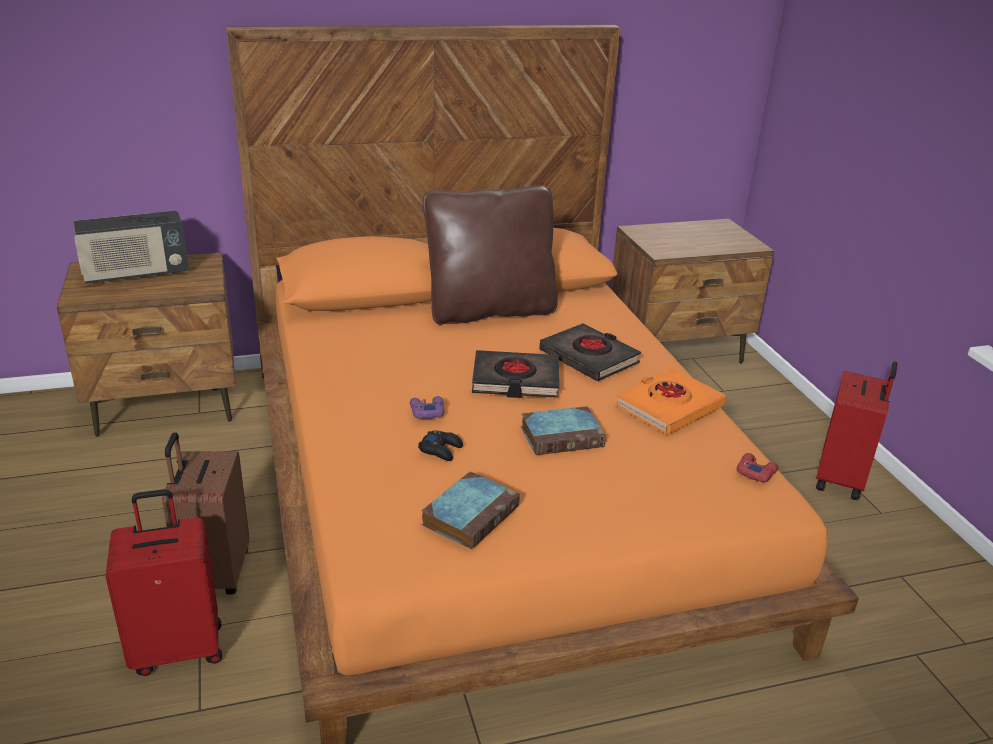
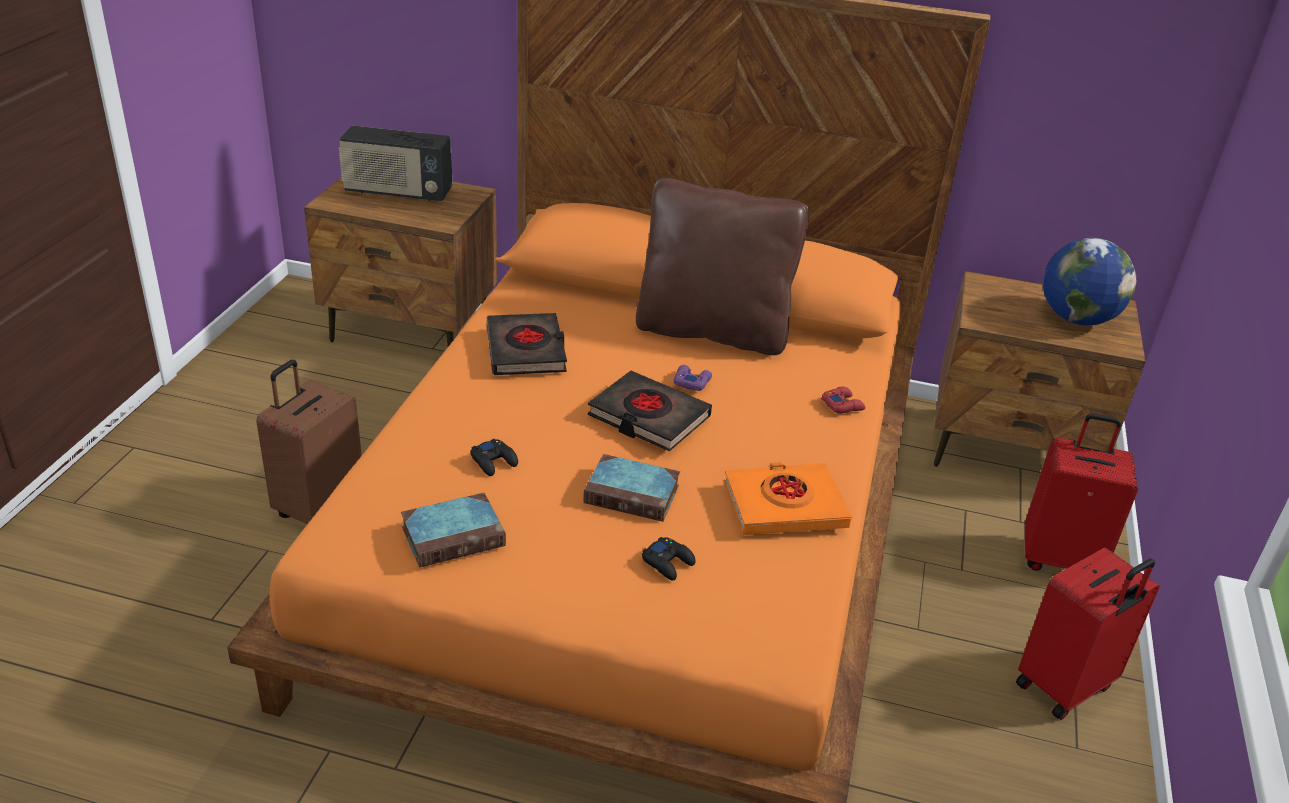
camera: 30 degrees right, 5 degrees up
(178, 648) = (238, 560): red suitcase -> red suitcase (1060, 559)
(427, 411) = (524, 418): purple game controller -> purple game controller (691, 382)
(589, 358) = (759, 420): black book -> black book (526, 350)
(639, 472) = (668, 563): none -> black game controller
(712, 237) = (1076, 319): none -> globe
(755, 472) = (799, 615): red game controller -> red game controller (842, 405)

